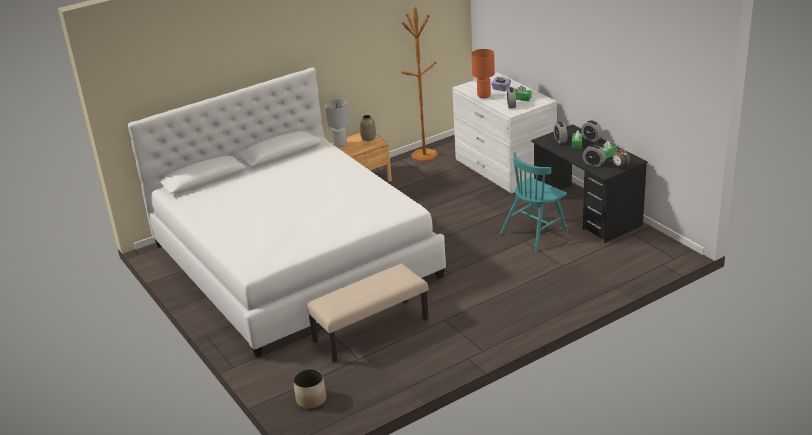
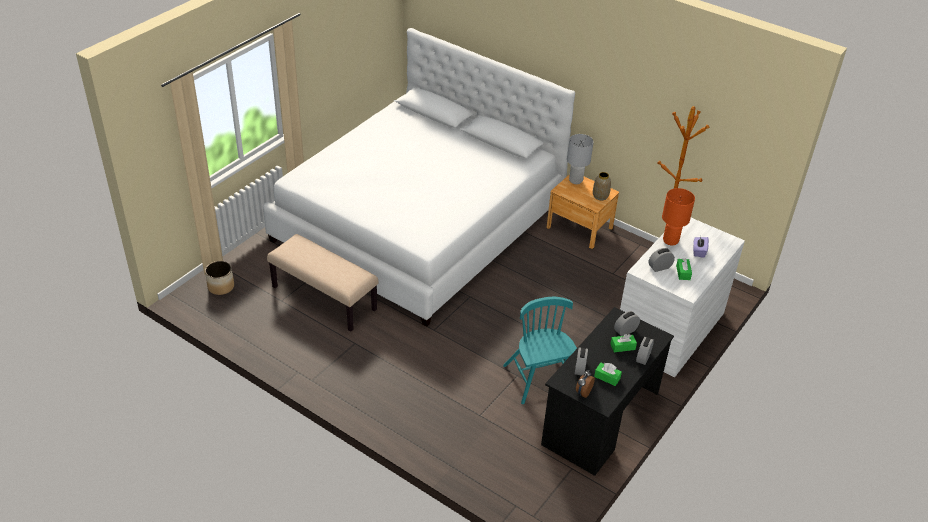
camera: 65 degrees right, 10 degrees up
(536, 231) = (540, 381): turquoise chair -> turquoise chair turned 45 degrees clockwise

